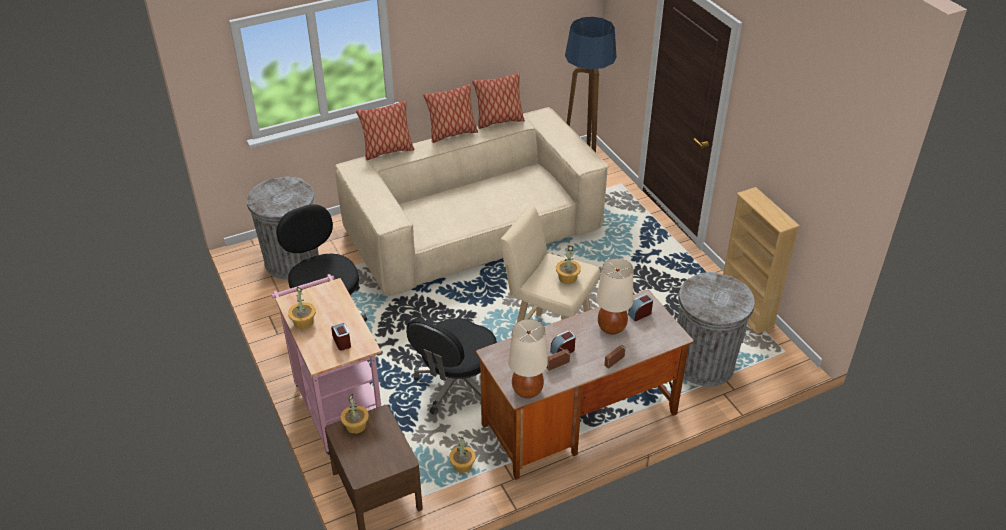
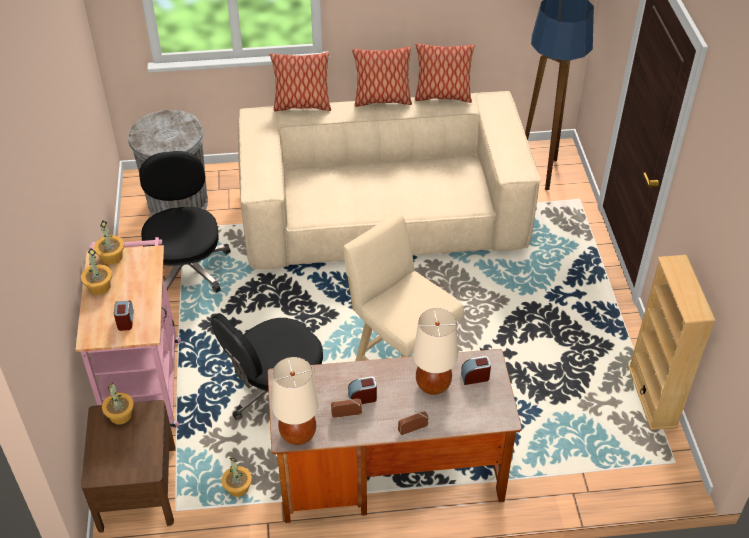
camera: 20 degrees right, 5 degrees up
(567, 278) = (418, 308): potted plant -> potted plant (112, 257)
(703, 364) = (567, 449): grey trash can -> none

